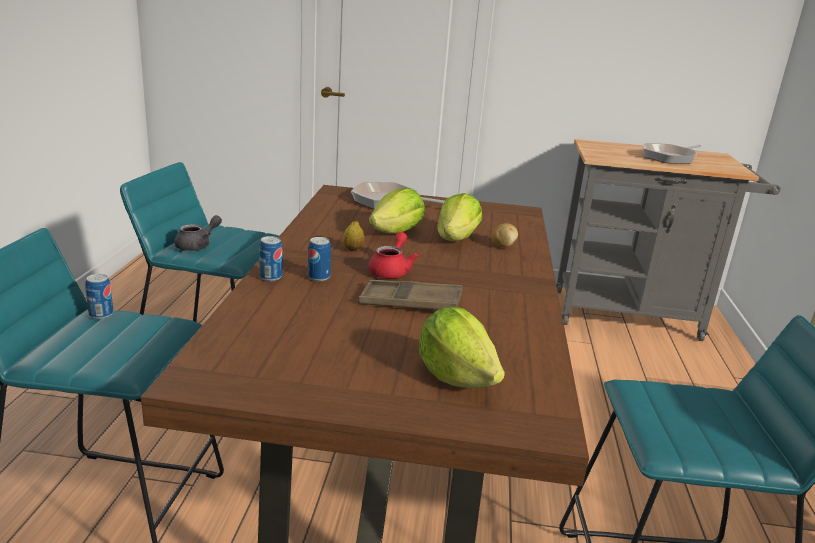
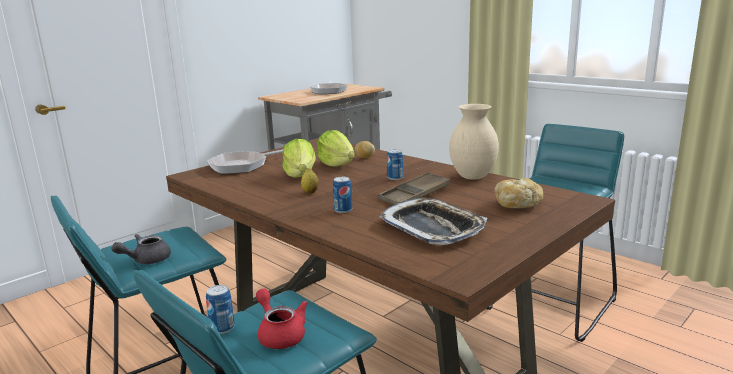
camera: 50 degrees left, 5 degrees down
(198, 245) = (146, 260): grey teapot -> grey teapot turned 120 degrees counterclockwise
(271, 277) = (321, 223): can -> can (395, 178)
(315, 336) = (433, 228): none -> tray
(391, 270) = (361, 189): red teapot -> red teapot (280, 334)
(456, 376) = (518, 205): lettuce -> bread
(529, 323) = (473, 177): none -> beige vase

